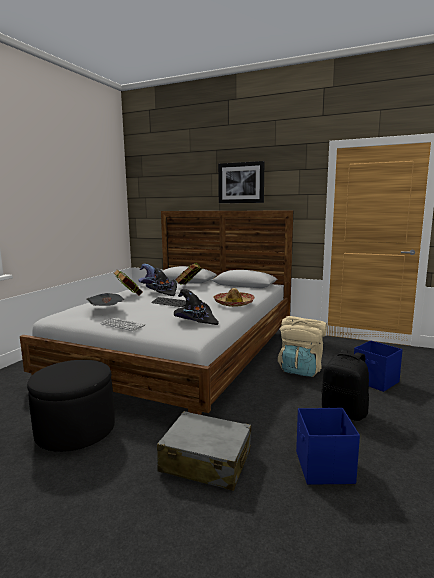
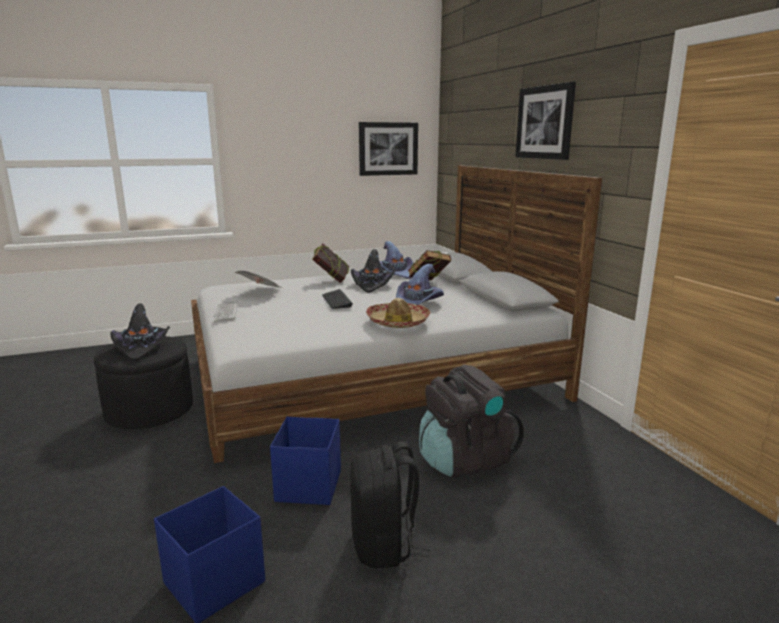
camera: 45 degrees right, 5 degrees up
(103, 201) = (388, 149): none -> picture
(195, 320) = (293, 330): black hat -> black hat (142, 347)
(205, 461) = (156, 497): grey suitcase -> none
(214, 294) = (418, 303): none -> purple hat
(301, 369) = (464, 460): beige backpack -> black backpack
(376, 381) = (535, 538): blue storage box -> blue storage box (308, 486)

